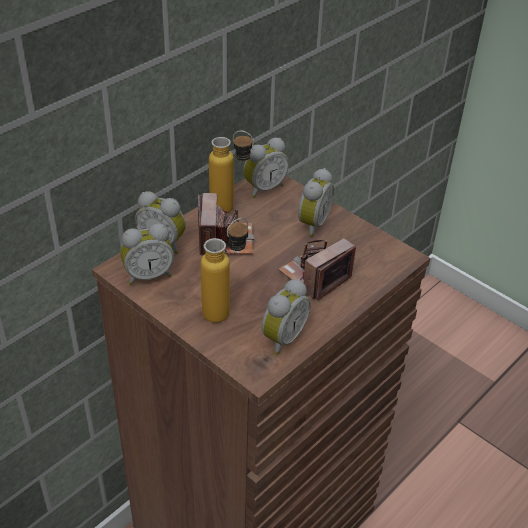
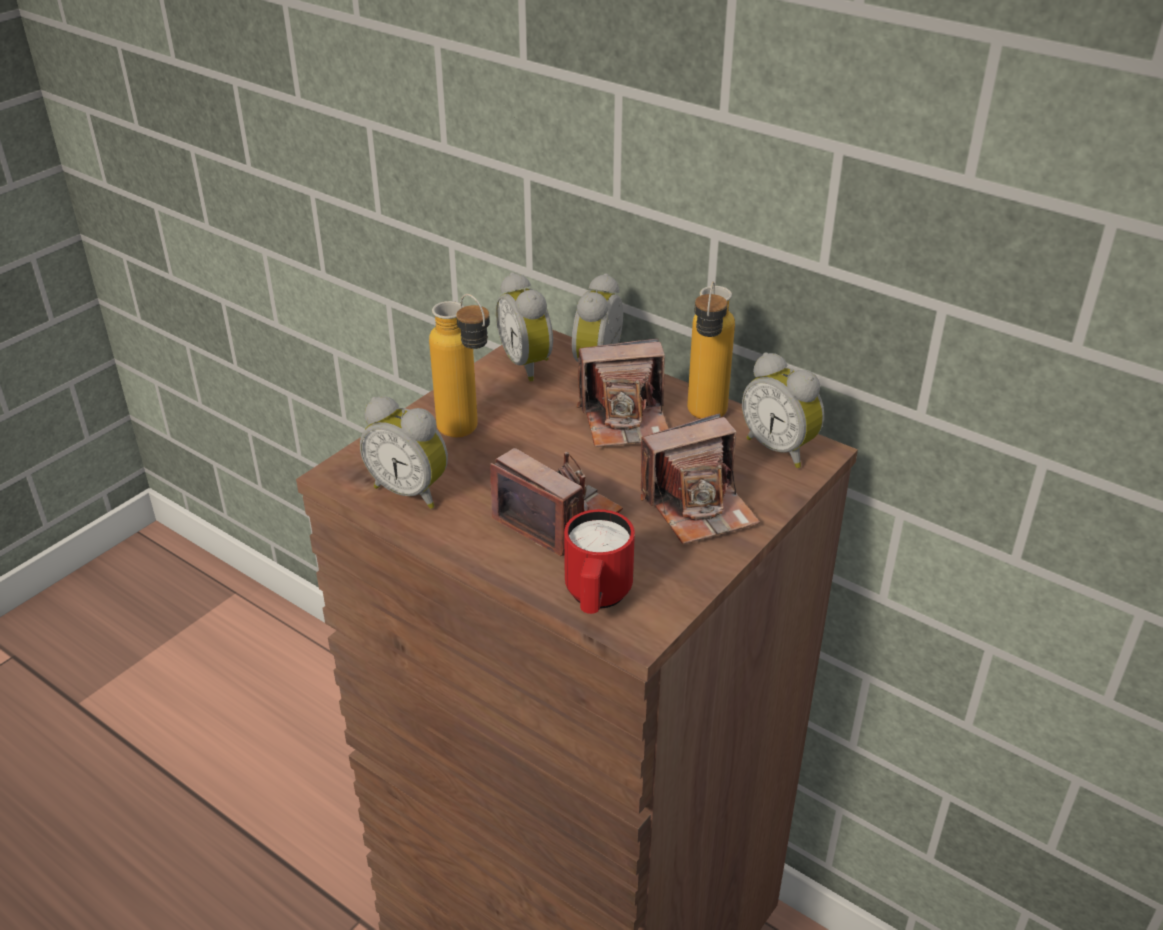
camera: 85 degrees right, 5 degrees down
(311, 224) = (699, 507): alarm clock -> camera
(383, 268) = (596, 599): none -> red mug

